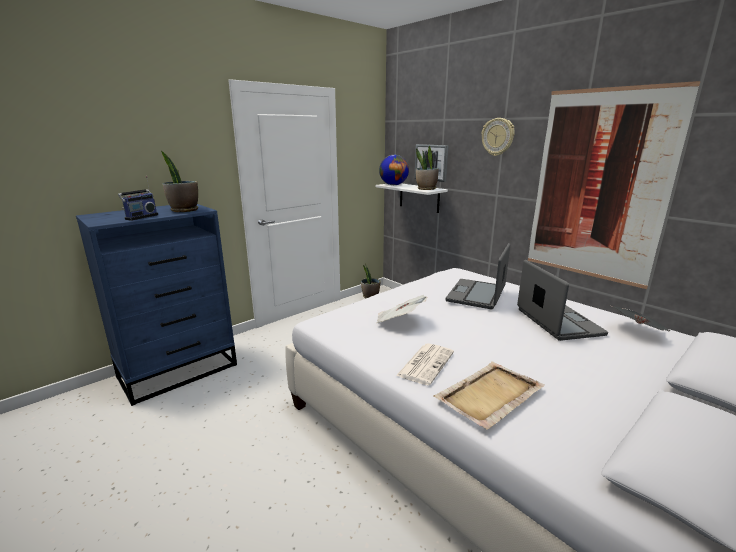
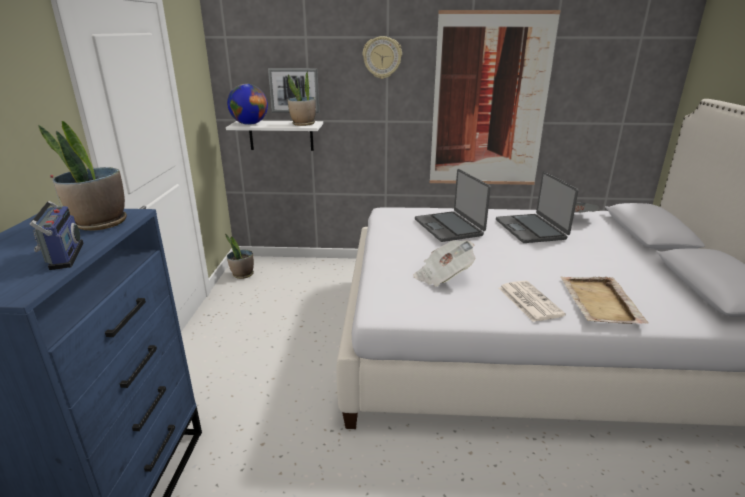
camera: 45 degrees left, 5 degrees up
(558, 322) = (531, 229): laptop -> laptop turned 135 degrees counterclockwise

